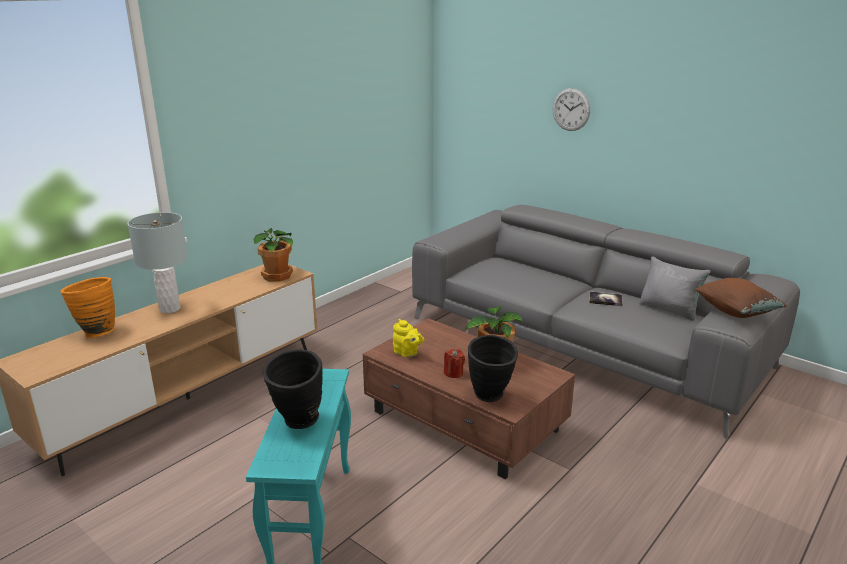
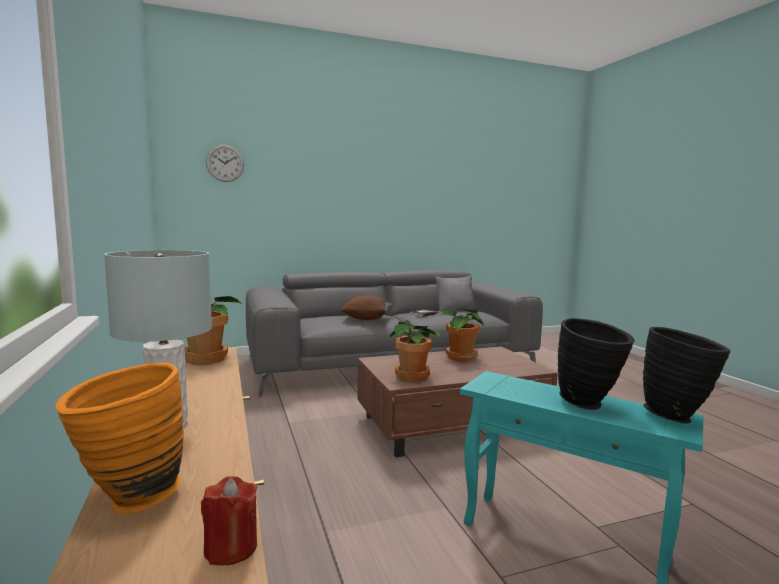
camera: 60 degrees left, 15 degrees down
(407, 353) = (413, 376): yellow teapot -> potted plant
(453, 373) = (466, 371): red candle -> red candle (231, 548)
(491, 398) = (516, 370): black vase -> black vase (678, 417)
(571, 109) = (314, 190): wall clock -> wall clock (225, 163)
(736, 312) = (507, 291): brown pillow -> brown pillow (367, 319)

